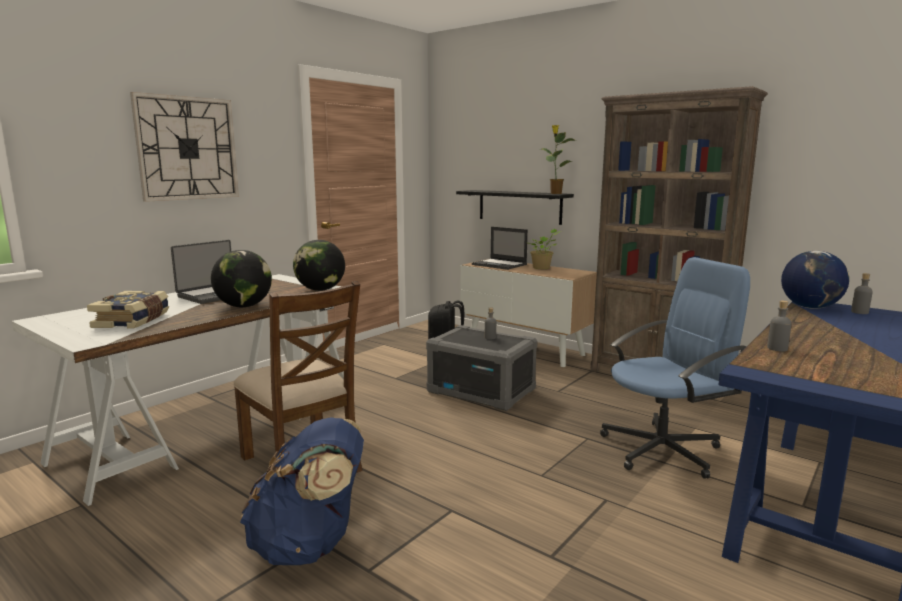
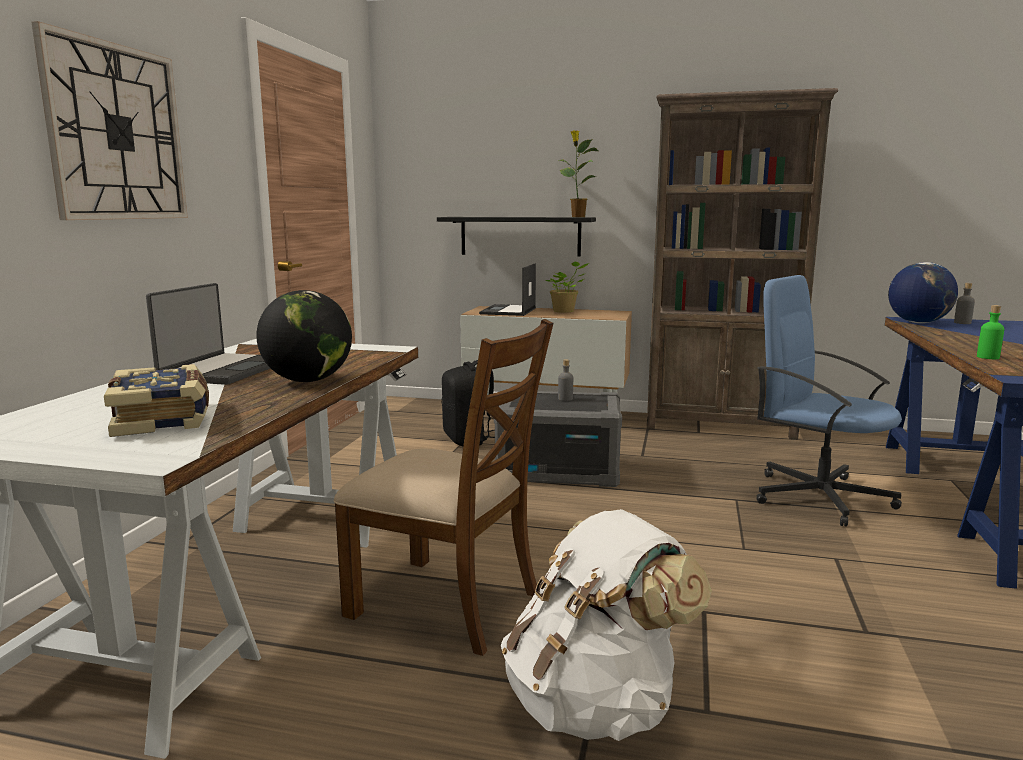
camera: 25 degrees left, 0 degrees up
(310, 545) = (595, 704): blue backpack -> white backpack
(320, 290) = (371, 351): globe -> none
(500, 264) = (508, 311): laptop -> laptop turned 90 degrees clockwise
(663, 450) = (818, 496): blue office chair -> blue office chair turned 90 degrees counterclockwise
(777, 348) = (988, 357): grey bottle -> green bottle

